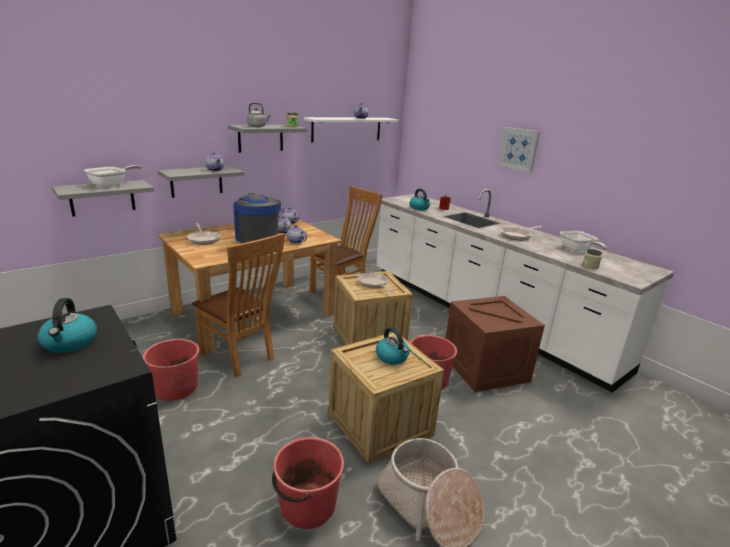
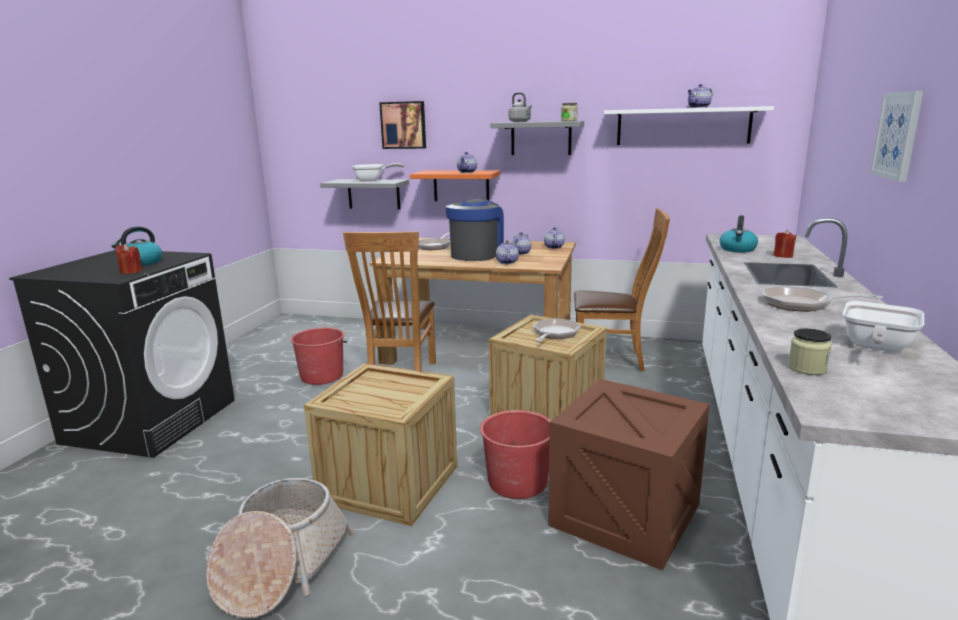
camera: 55 degrees right, 5 degrees down
(105, 355) = (131, 271): none -> red candle
(133, 126) = (403, 125): none -> picture
(196, 181) = (461, 186): grey shelf -> orange shelf
(307, 505) = (229, 494): red bucket -> none
(392, 357) = (394, 392): kettle -> none

